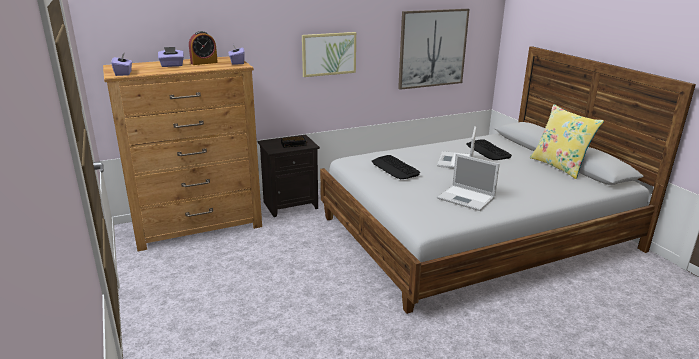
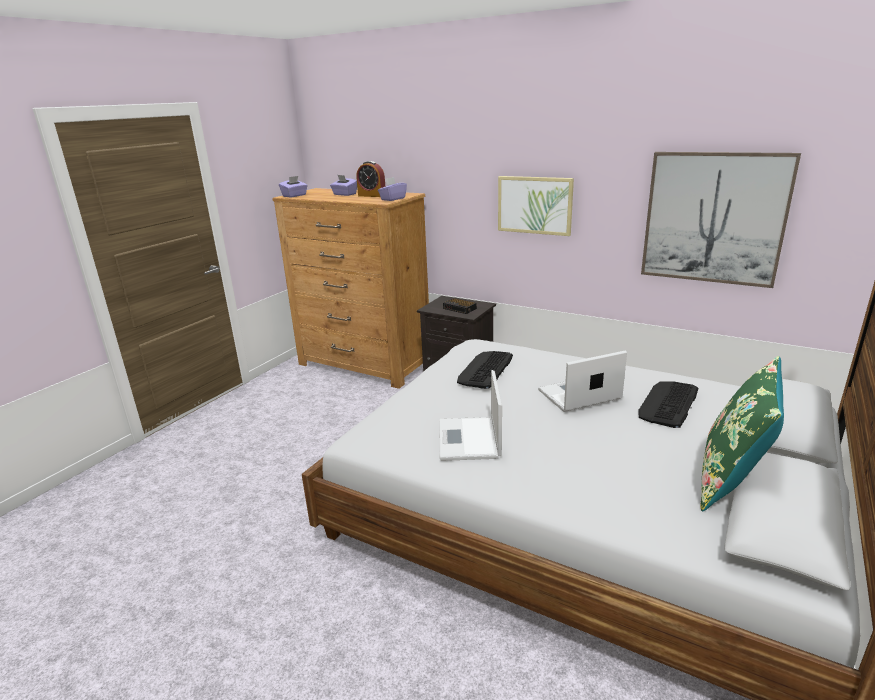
camera: 55 degrees right, 0 degrees up
(559, 166) = (731, 480): yellow pillow -> green pillow

